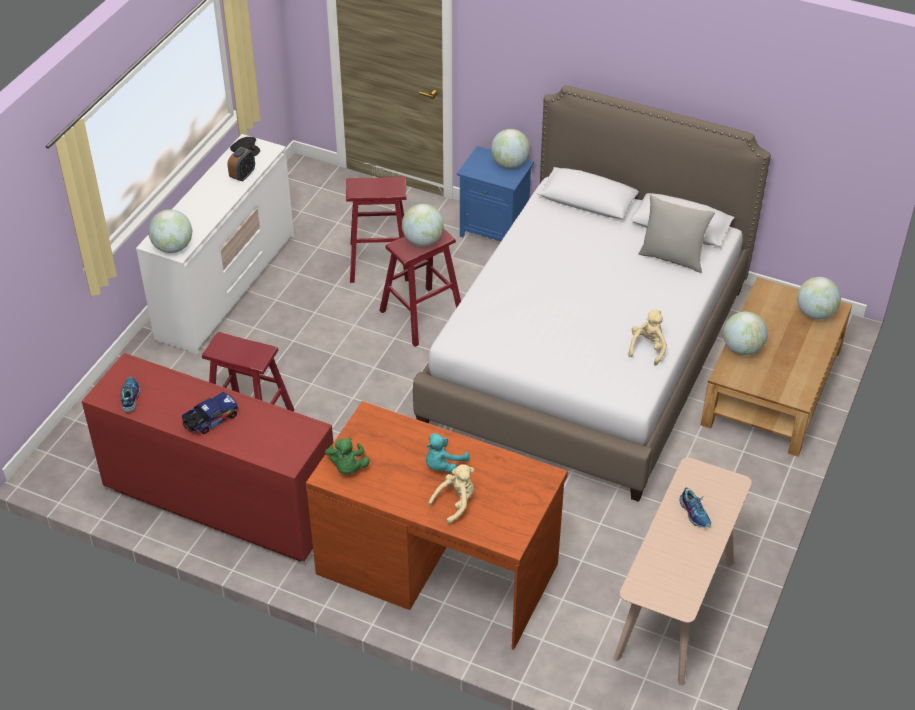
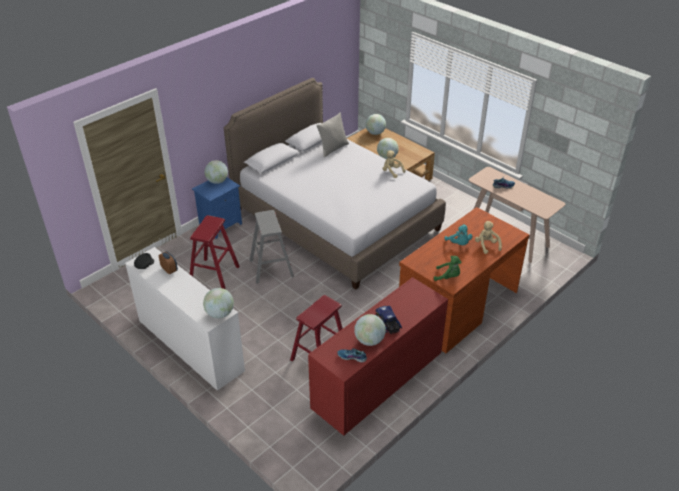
camera: 70 degrees left, 5 degrees down
(422, 316) = (271, 268): red stool -> grey stool
(423, 241) = (268, 221): globe -> globe (369, 340)

